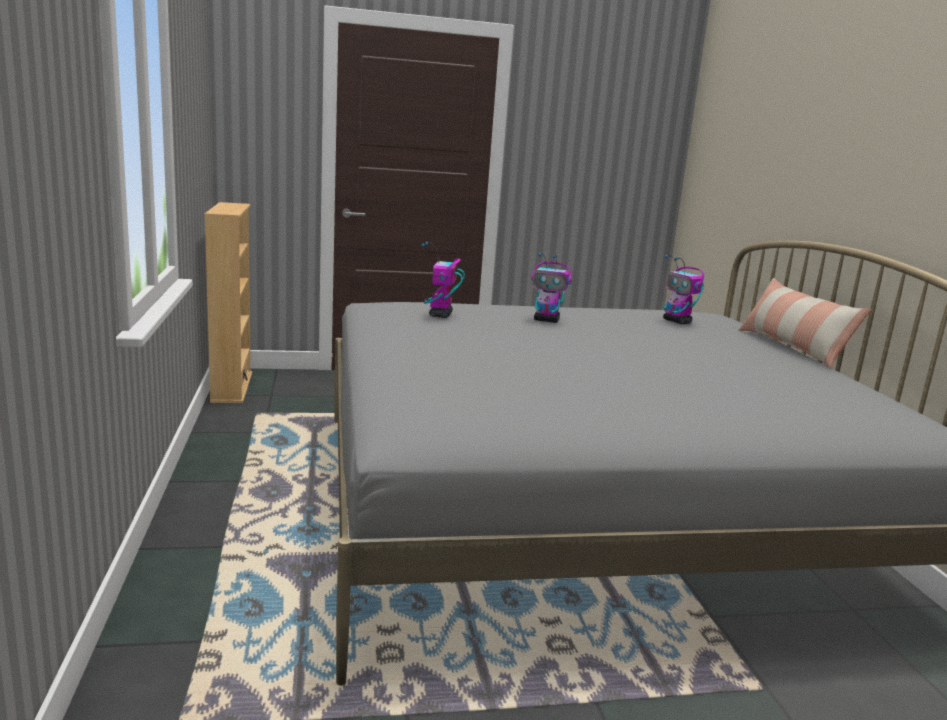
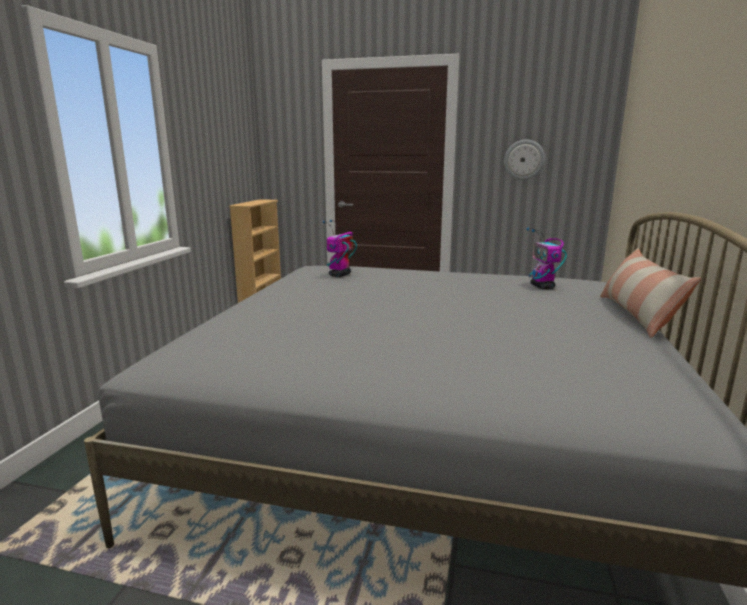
camera: 25 degrees right, 0 degrees up
(547, 320) = (419, 282): toy robot -> none
(586, 165) = (524, 160): none -> wall clock

